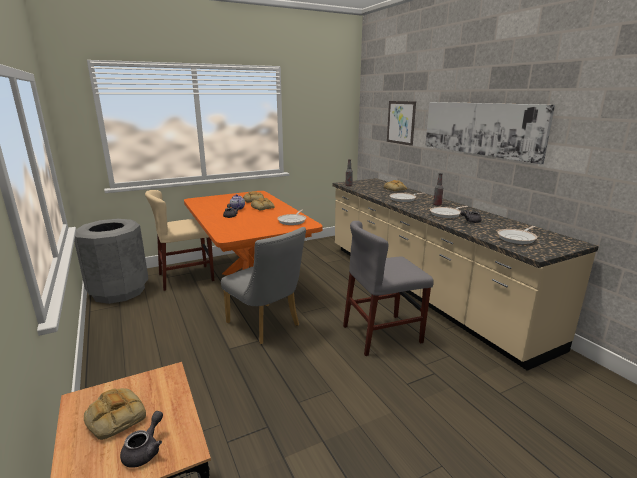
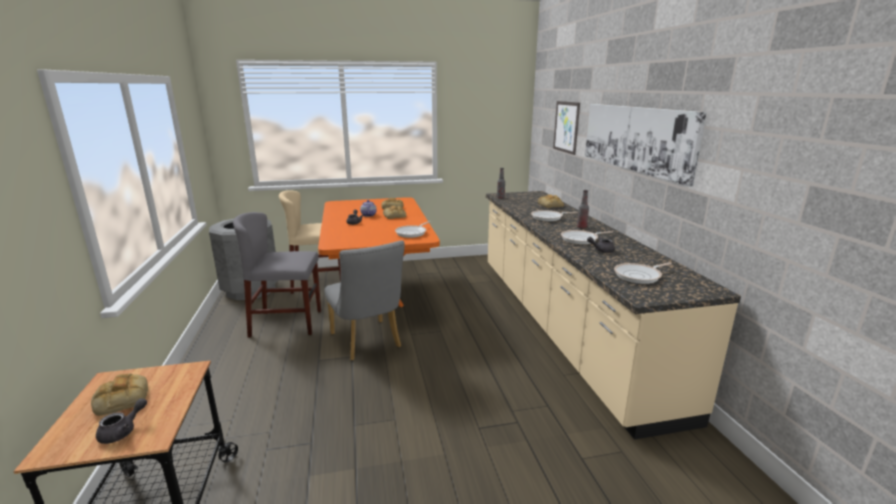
camera: 15 degrees right, 0 degrees up
(382, 334) = (484, 370): grey chair -> grey chair (286, 323)

